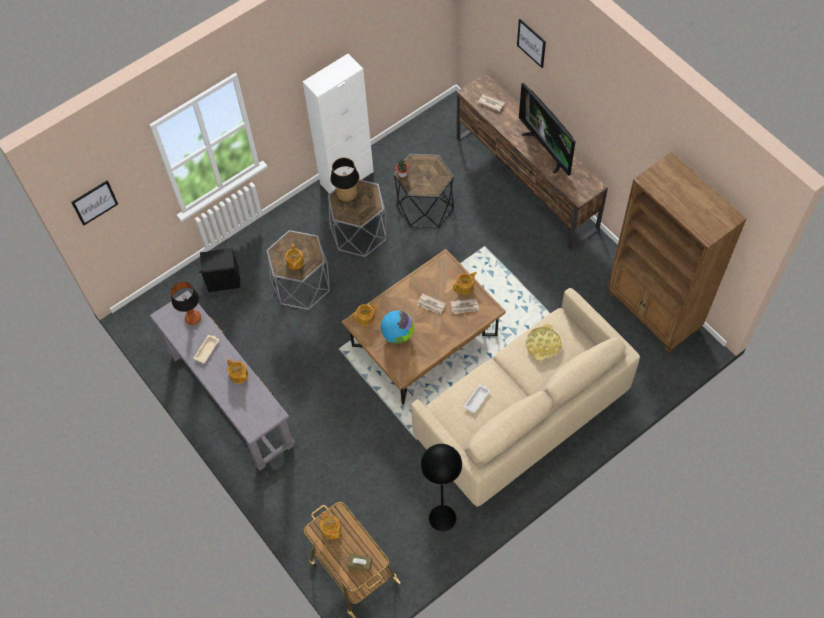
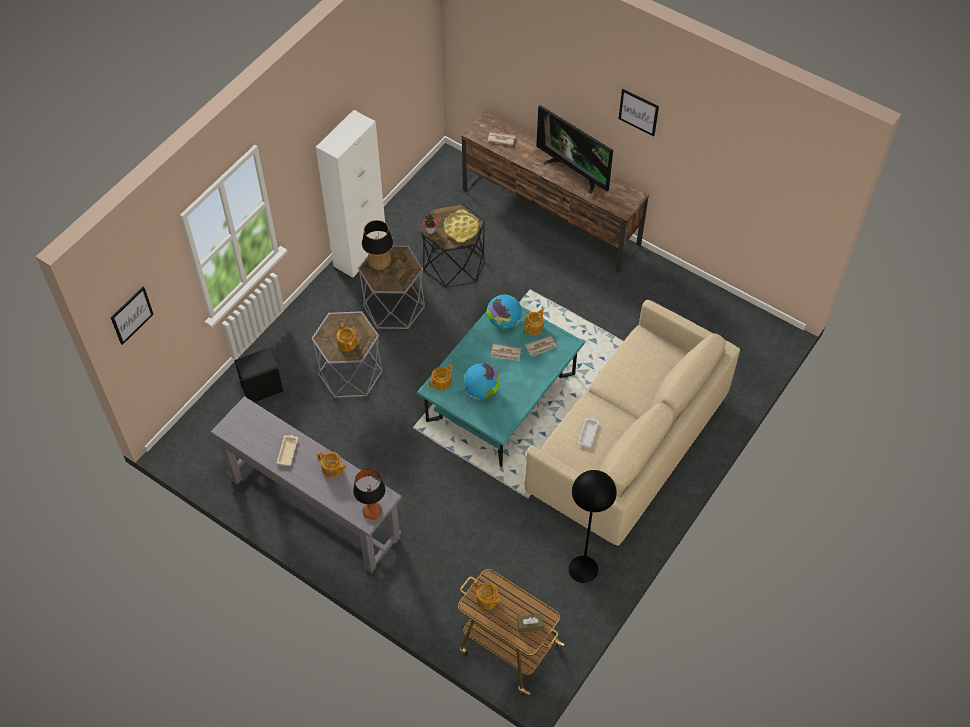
camera: 20 degrees left, 5 degrees down
(193, 319) = (261, 423): table lamp -> table lamp (372, 512)
(424, 340) = (501, 397): brown coffee table -> turquoise coffee table
(440, 275) = (504, 322): none -> globe
(531, 43) = (541, 61): picture -> picture (638, 112)
(543, 344) = (636, 363): yellow tray -> yellow tray (461, 229)
(653, 312) = (723, 314): brown bookcase -> none

